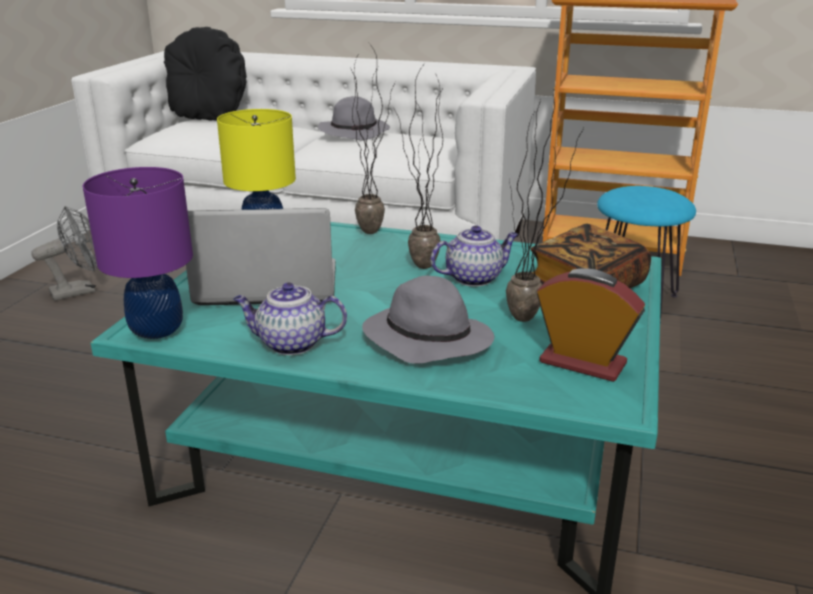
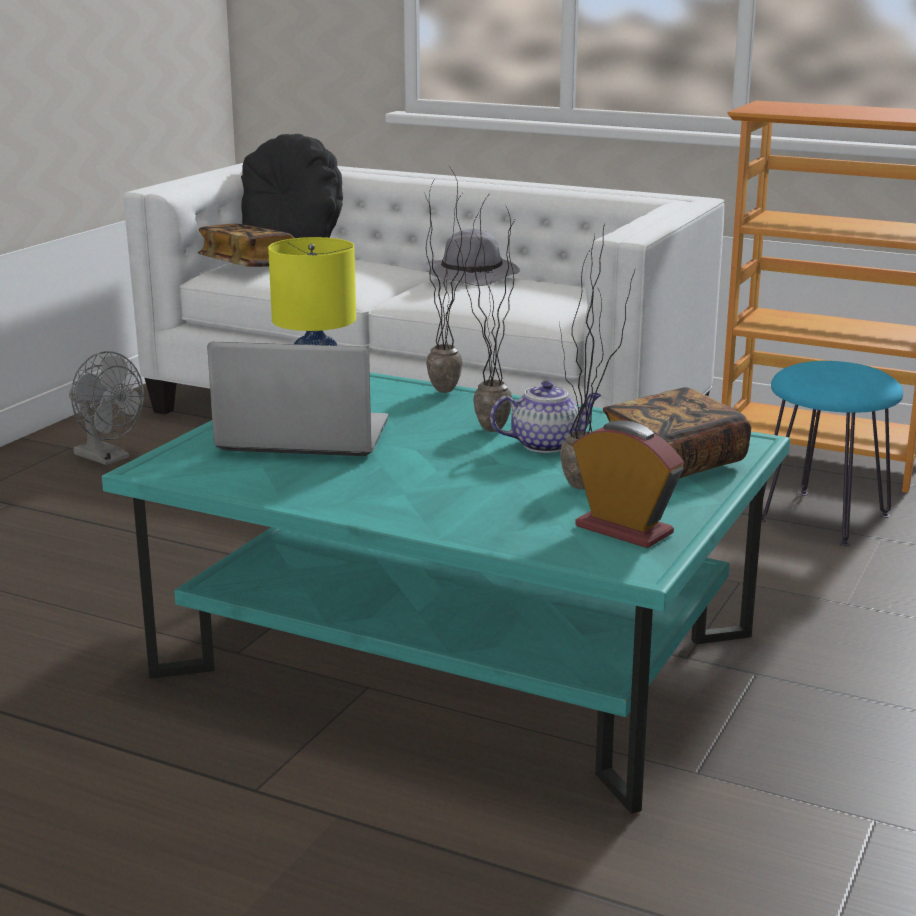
camera: 10 degrees right, 5 degrees down
(80, 290) = (108, 458): grey fan -> grey fan turned 60 degrees clockwise
(157, 330) = (172, 469): purple table lamp -> none
(177, 131) = (247, 265): none -> book
(290, 344) = (310, 491): teapot -> none
(425, 339) = (459, 497): grey hat -> none

